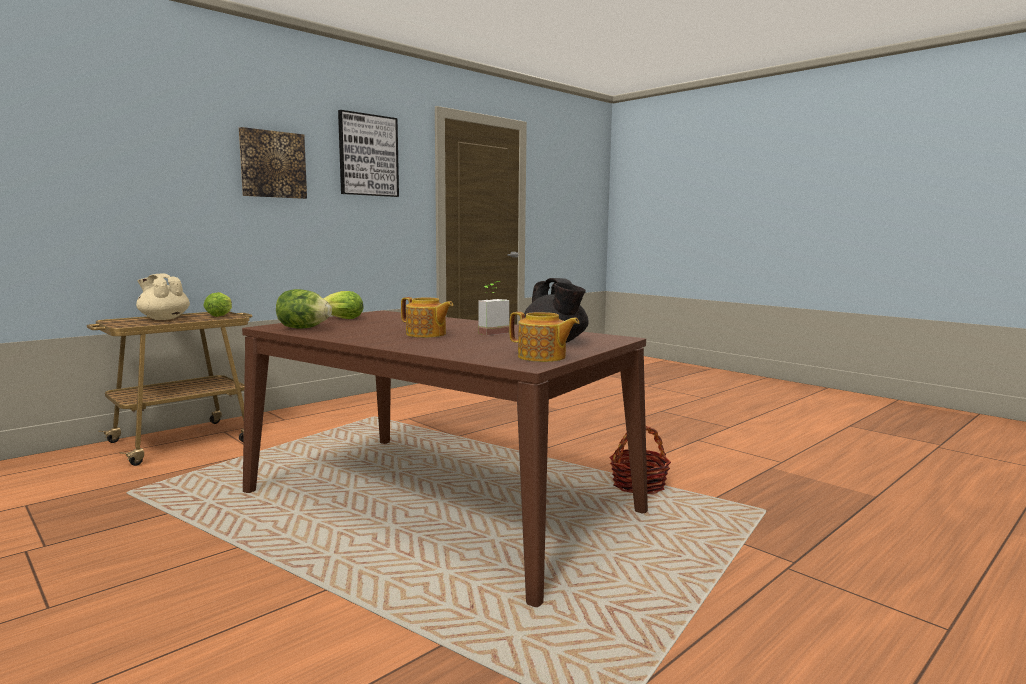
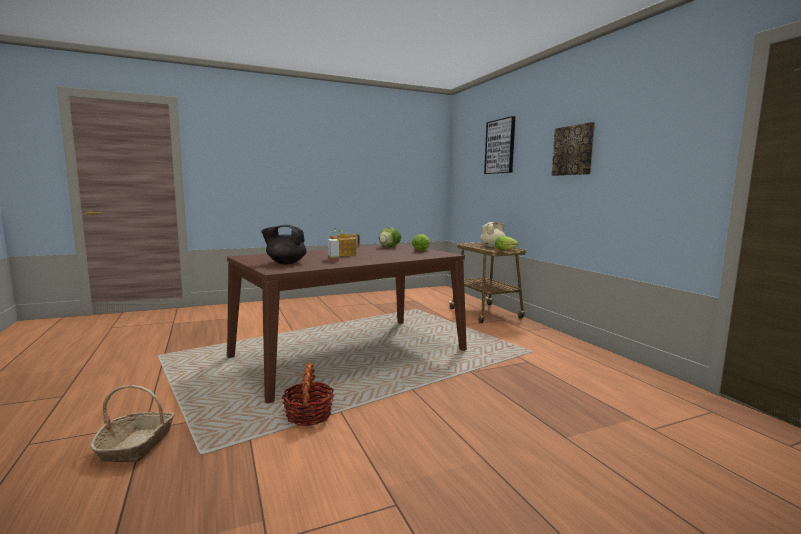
camera: 110 degrees right, 0 degrees up
(368, 155) = (649, 125): picture -> picture (500, 146)
(542, 357) = (252, 258): teapot -> none
(814, 550) = (137, 445): none -> basket

